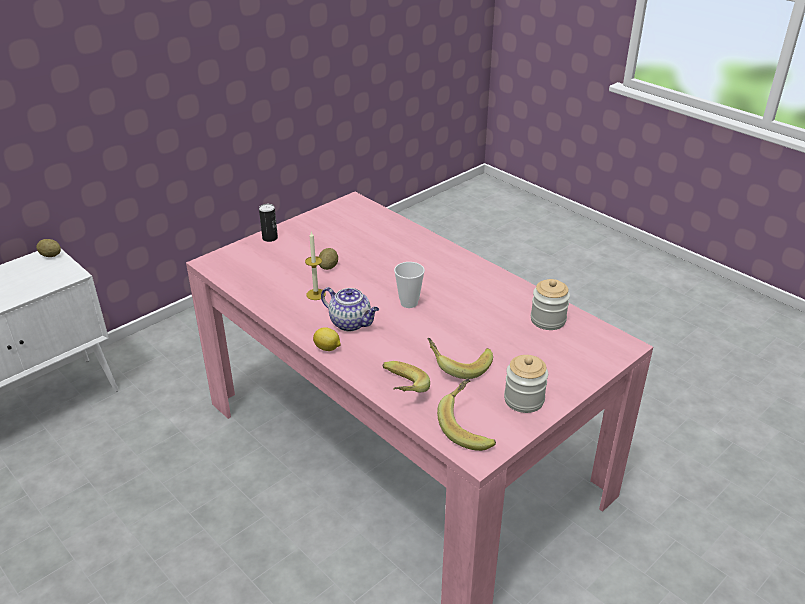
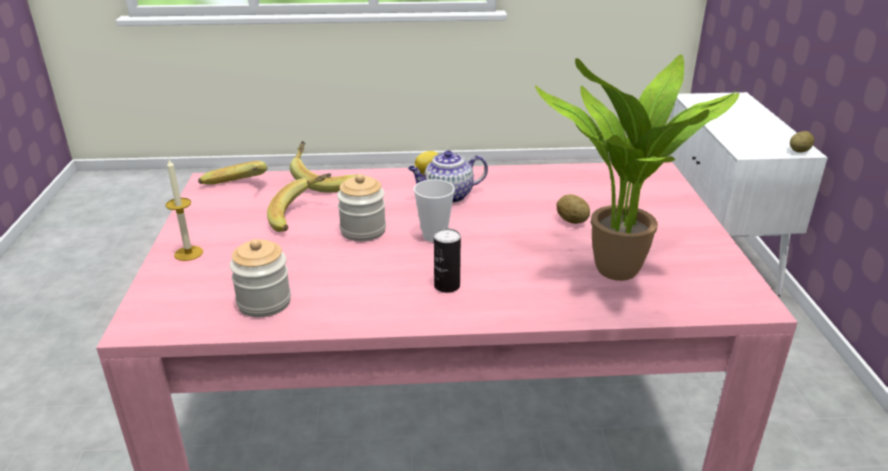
camera: 130 degrees right, 5 degrees down
(270, 238) = (684, 211): can -> can (447, 286)
(316, 294) = (523, 197): candle -> candle (188, 253)
(372, 235) = (621, 275): none -> potted plant
(524, 400) = (209, 224): jar -> jar (363, 231)

